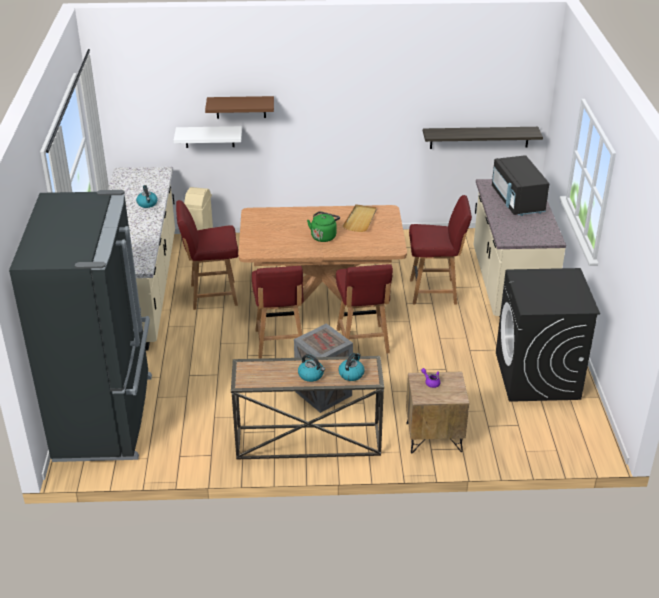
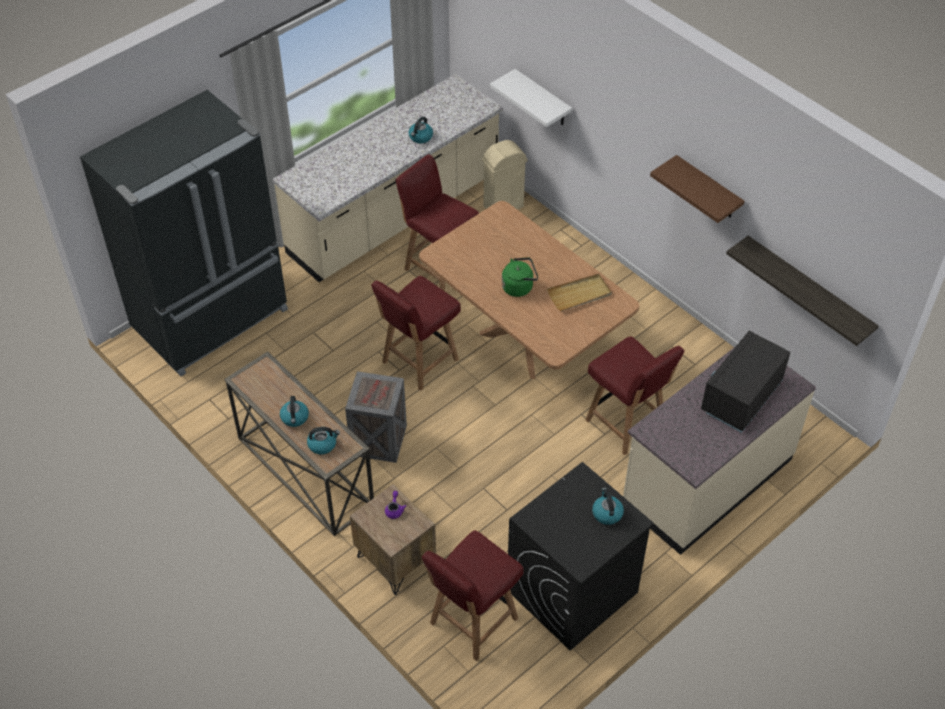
camera: 50 degrees right, 15 degrees up
(241, 107) = (574, 87): brown shelf -> brown shelf (708, 188)
(362, 342) = (483, 420): red chair -> red chair (472, 622)
(556, 279) = (607, 513): none -> kettle

